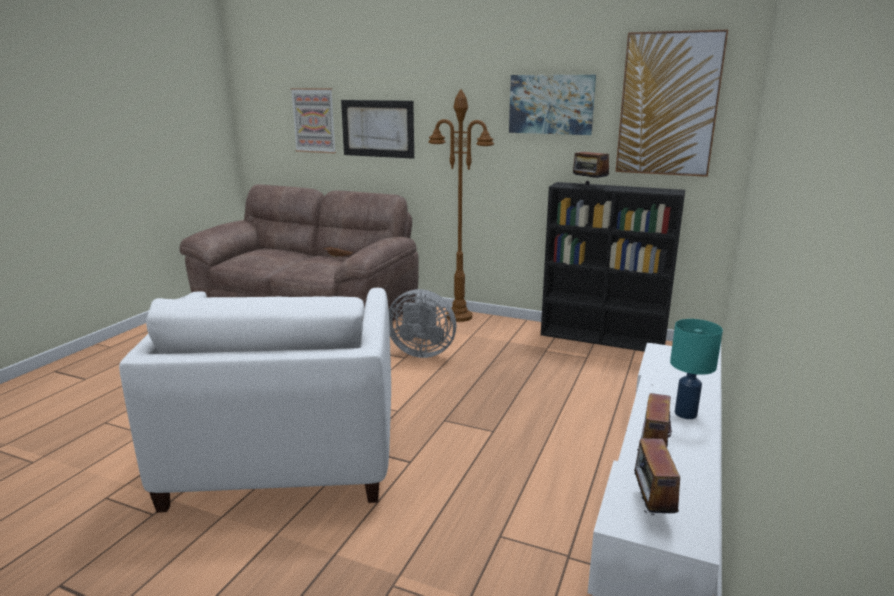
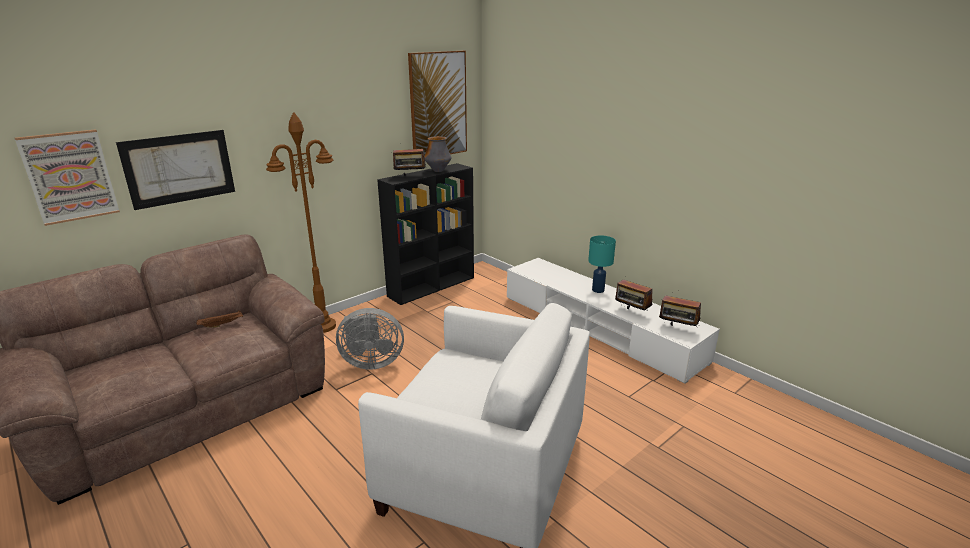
camera: 65 degrees left, 5 degrees up
(421, 352) = (371, 362): grey fan -> grey fan turned 45 degrees clockwise
(551, 104) = (361, 115): picture -> none
(633, 189) = (438, 171): none -> vase

